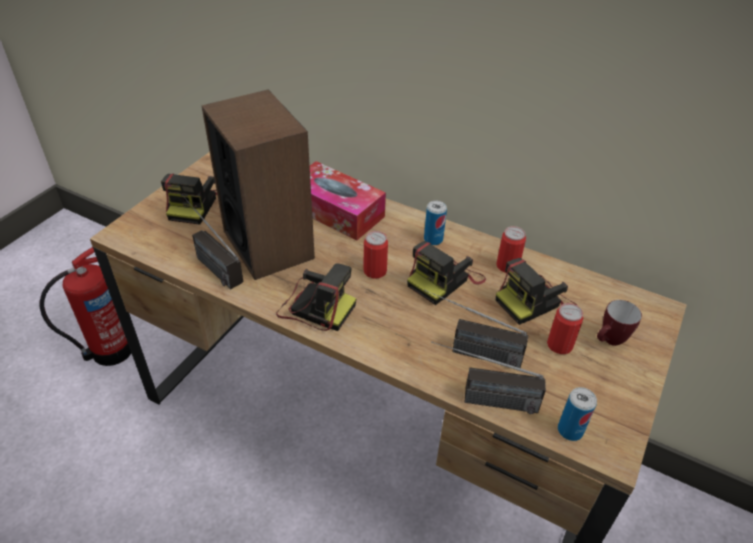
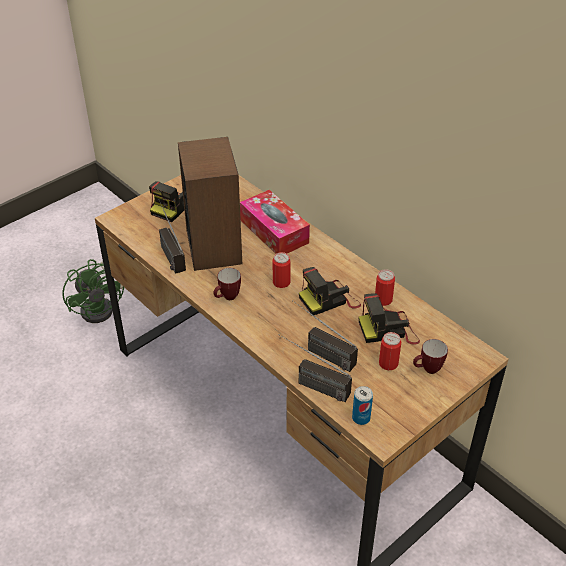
camera: 20 degrees right, 0 degrees up
(109, 351) = (101, 307): fire extinguisher -> green fan
(315, 306) = (227, 298): camera -> mug
(433, 239) = (337, 268): can -> none

